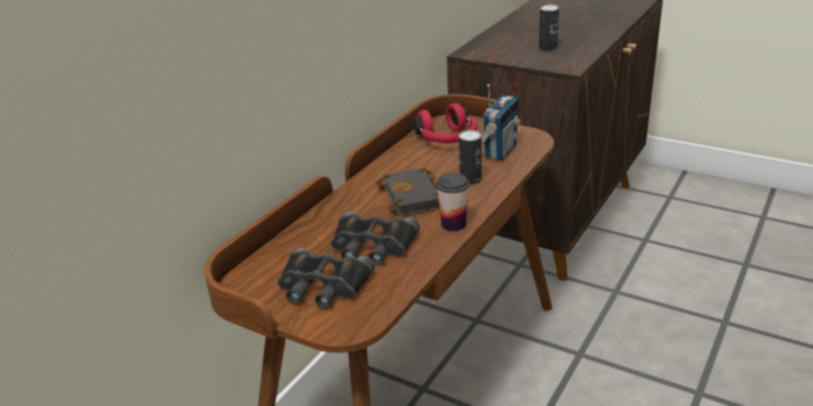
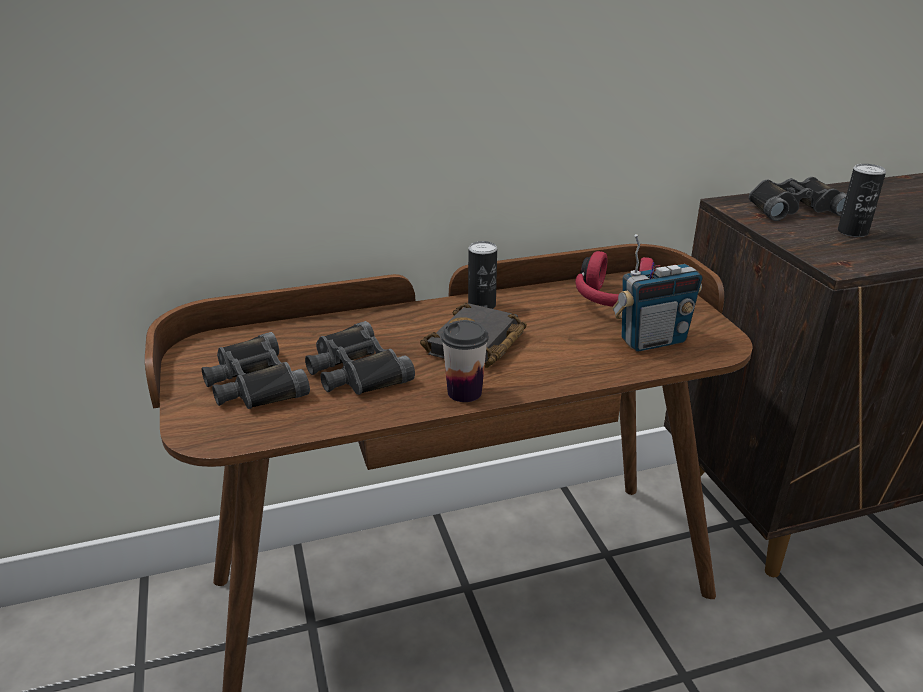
camera: 40 degrees right, 0 degrees up
(470, 179) = (565, 355): can -> can (482, 305)
(500, 44) = (792, 207): none -> black binoculars

